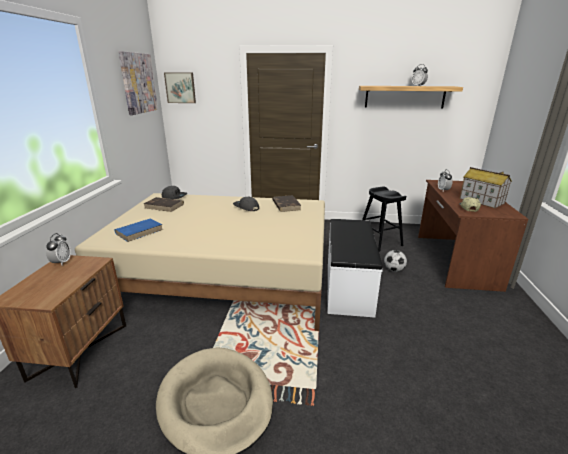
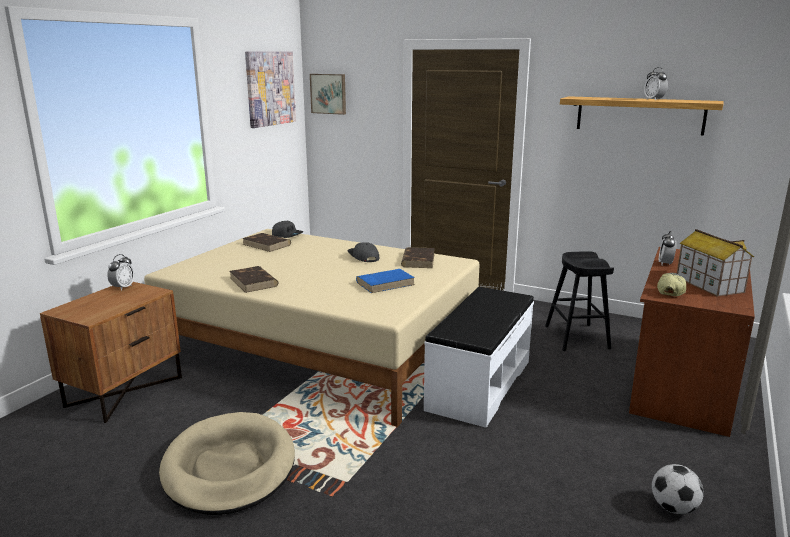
camera: 20 degrees right, 5 degrees down
(139, 231) = (218, 268): blue book -> blue book (385, 283)
(179, 239) = (254, 282): none -> brown book
(393, 270) = (566, 377): football -> football (673, 508)

